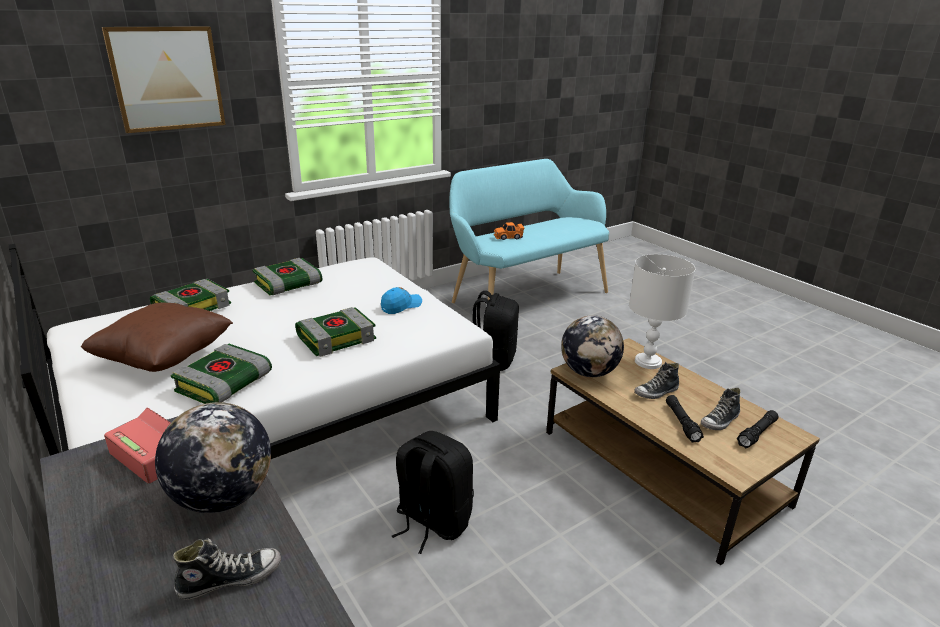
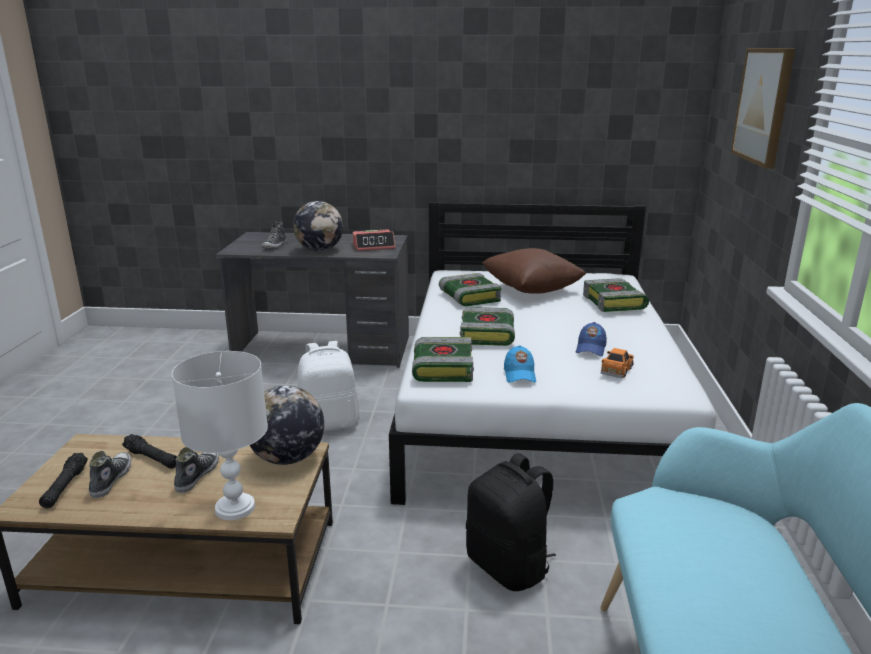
camera: 130 degrees right, 5 degrees down
(288, 285) = (639, 342): book -> book (441, 368)
(320, 296) = (590, 348): none -> blue cap
(432, 521) = (329, 424): black backpack -> white backpack
(508, 237) = (709, 543): orange toy car -> orange toy car (616, 370)

